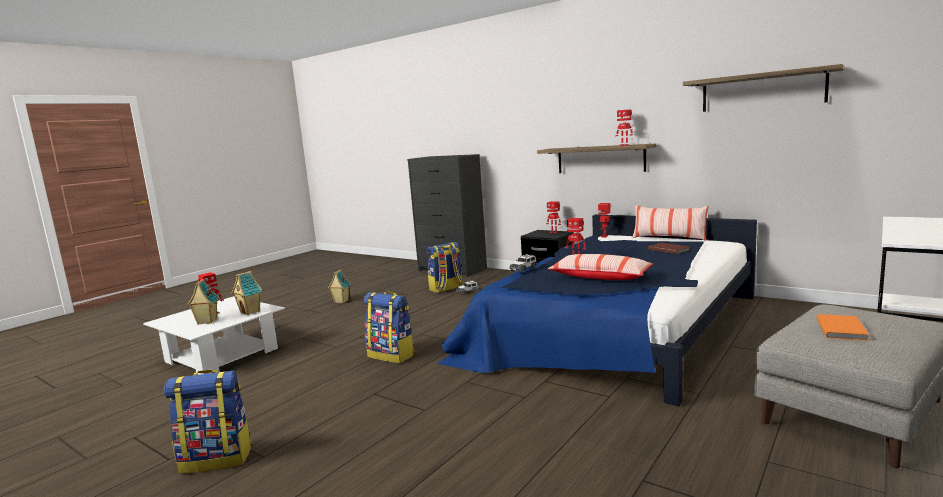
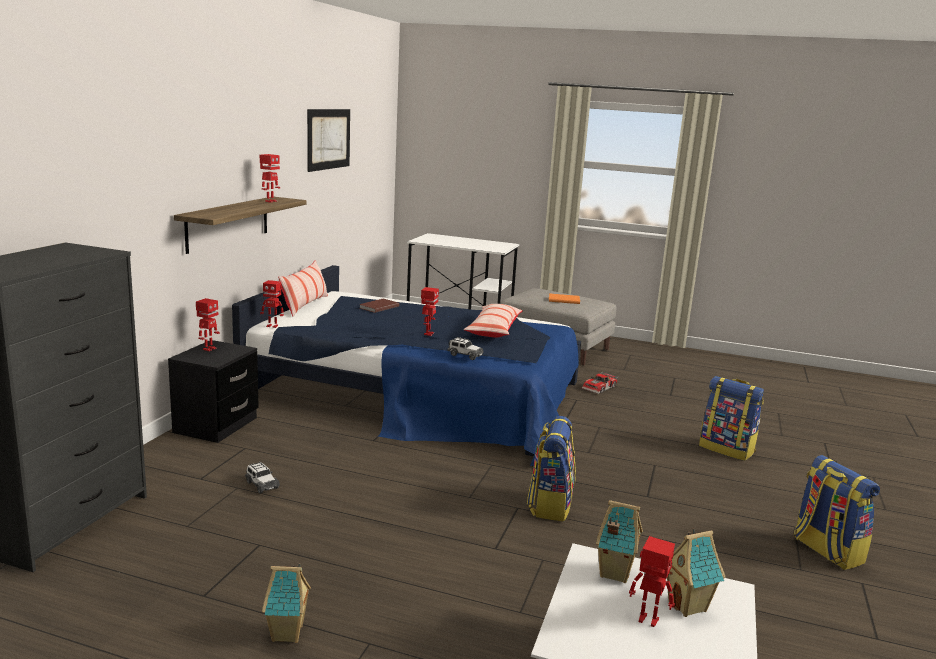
camera: 110 degrees left, 5 degrees up
(446, 289) = (231, 508): backpack -> backpack (727, 449)
(658, 420) = (600, 388): none -> toy car
(762, 91) = (328, 139): shelf -> picture

